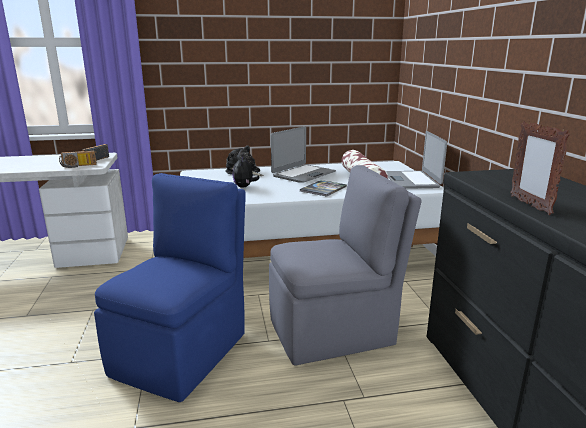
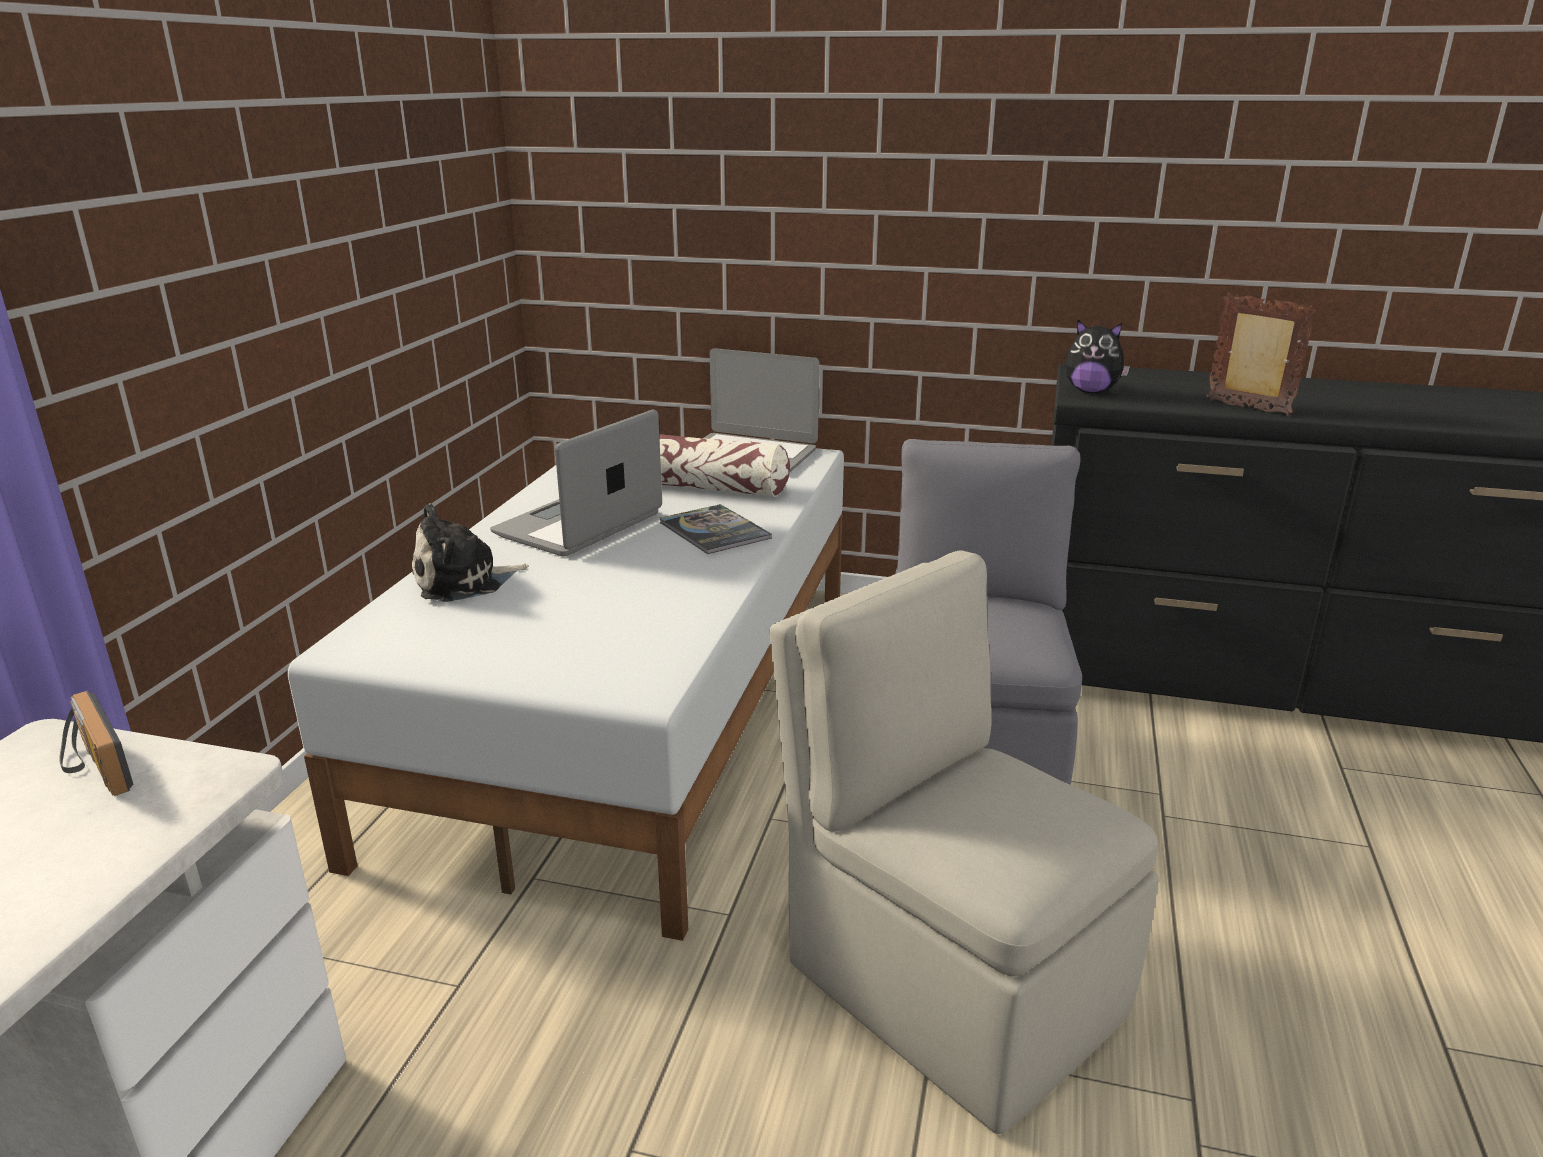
camera: 65 degrees left, 5 degrees up
(78, 166) = (162, 812): radio -> none
(183, 352) = (949, 981): blue chair -> beige chair
(244, 187) = (596, 603): plush toy -> plush toy (1091, 391)
(303, 174) = (579, 525): laptop -> laptop turned 120 degrees counterclockwise
(529, 205) = (1248, 408): picture frame -> picture frame turned 150 degrees counterclockwise

